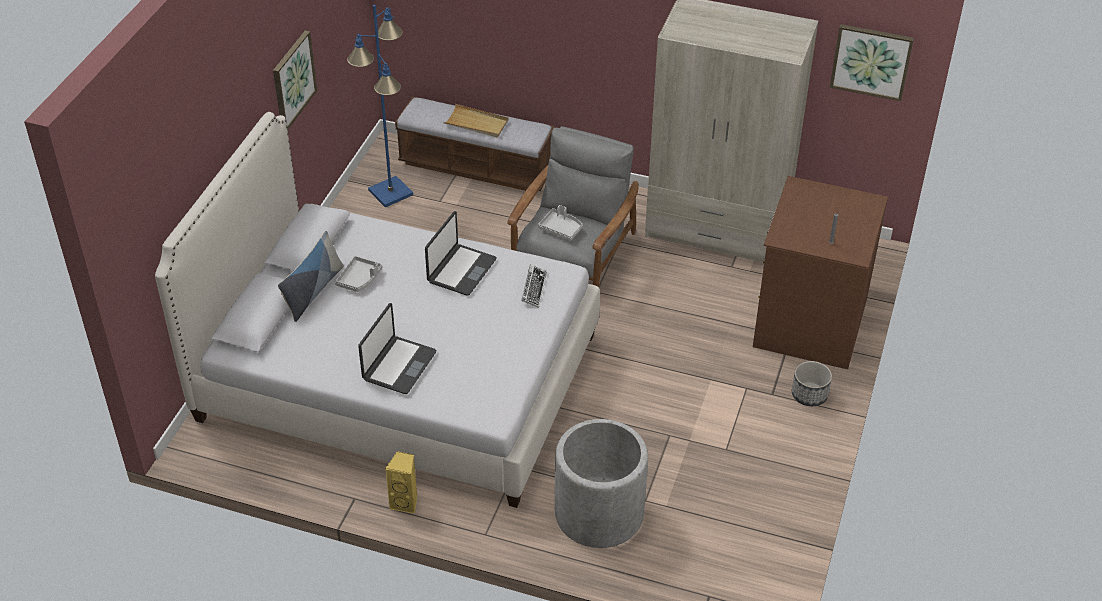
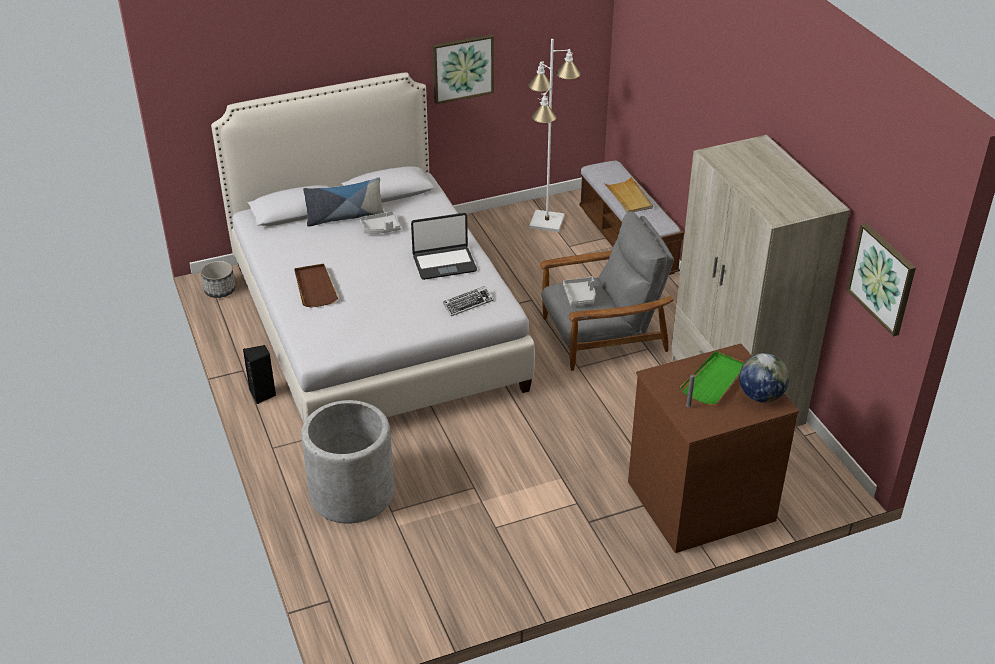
camera: 50 degrees right, 5 degrees down
(391, 192) = (547, 222): blue floor lamp -> white floor lamp
(398, 366) = (315, 287): laptop -> brown tray
(405, 502) = (263, 394): yellow speaker -> black speaker
(809, 395) = (615, 545): planter -> planter (220, 290)
(815, 213) = (714, 380): none -> green tray
(855, 203) = (760, 396): none -> globe

